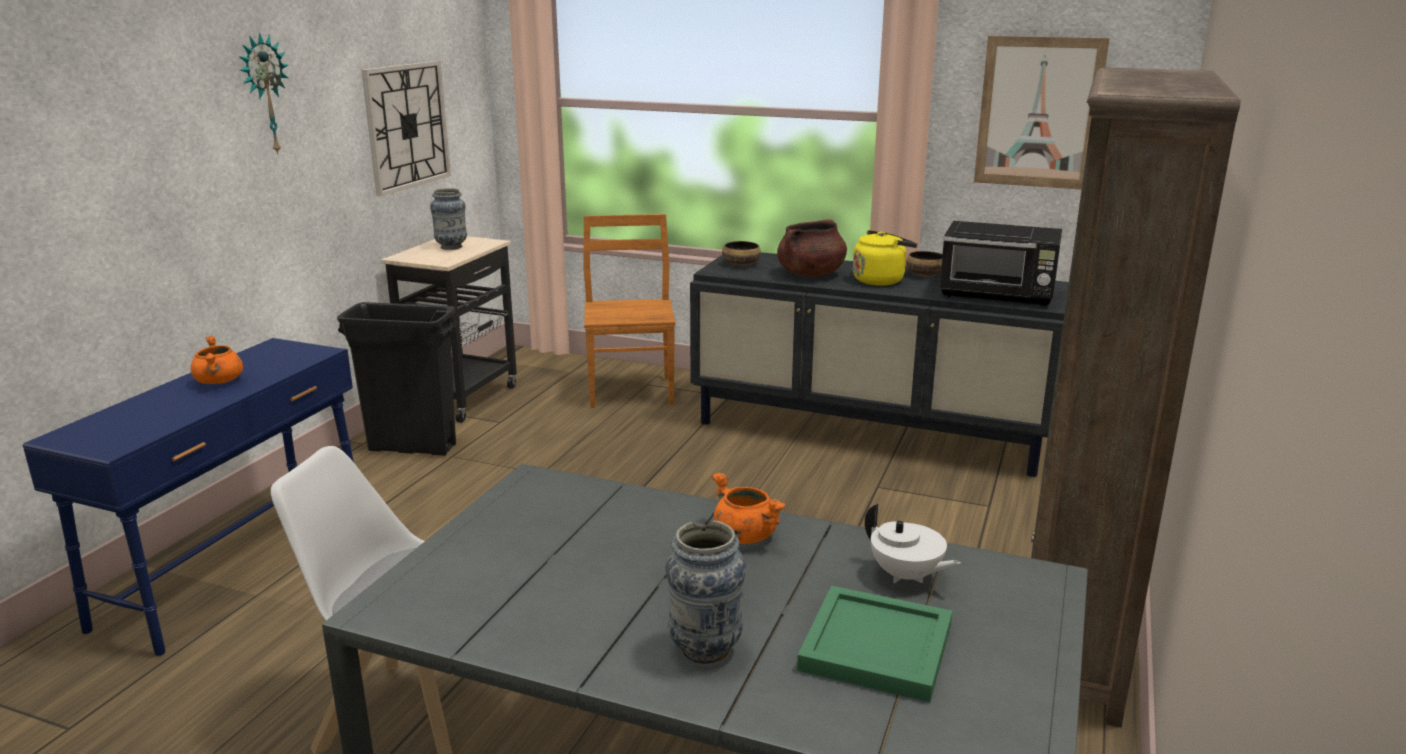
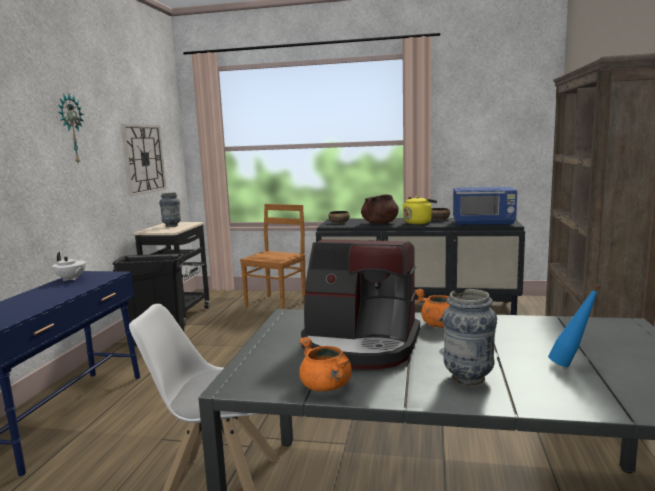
camera: 10 degrees left, 10 degrees down
(219, 381) = (54, 291): orange cooking pot -> orange cooking pot (326, 387)
(595, 561) = (360, 345): none -> coffee machine
(631, 391) = (277, 303): brown chair -> brown chair turned 45 degrees clockwise
(878, 649) = (571, 365): green tray -> blue bottle
(906, 576) = (551, 332): white teapot -> white teapot (71, 279)
(998, 296) = (484, 223): black microwave -> blue microwave
(1038, 113) = (485, 133): picture -> none

